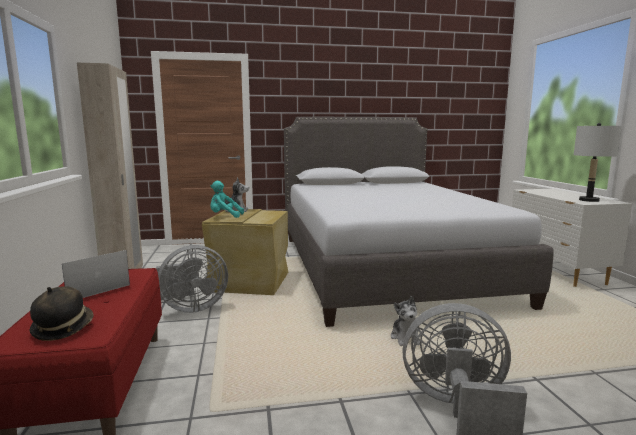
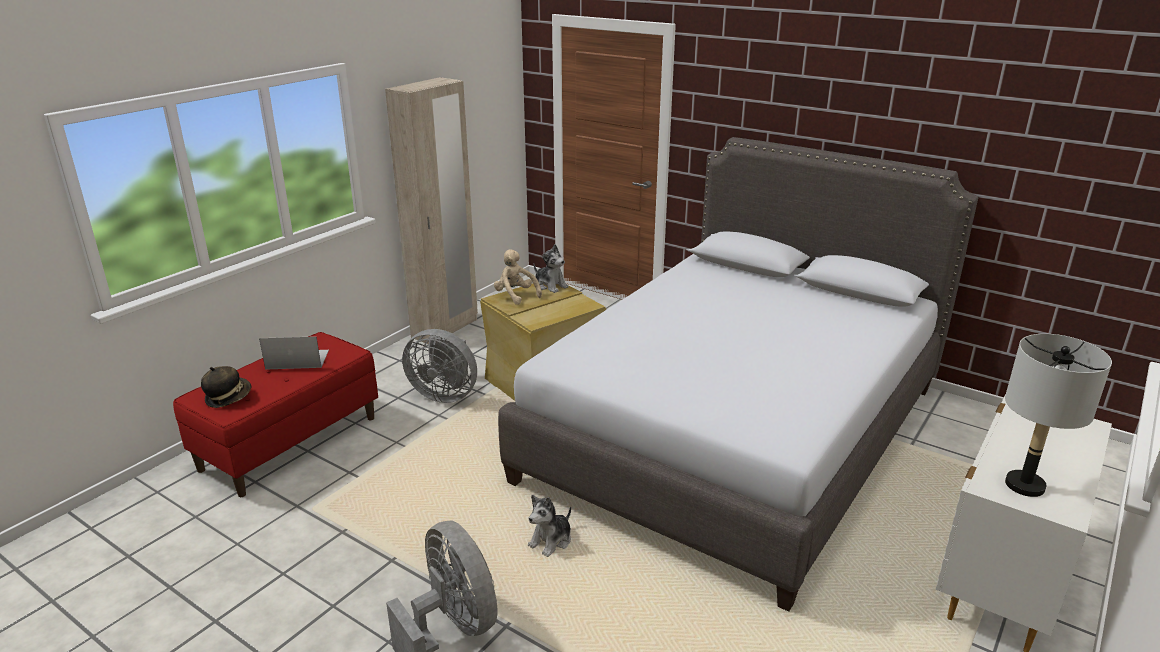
camera: 45 degrees right, 15 degrees up
(224, 216) = (515, 295): turquoise plush toy -> beige plush toy

